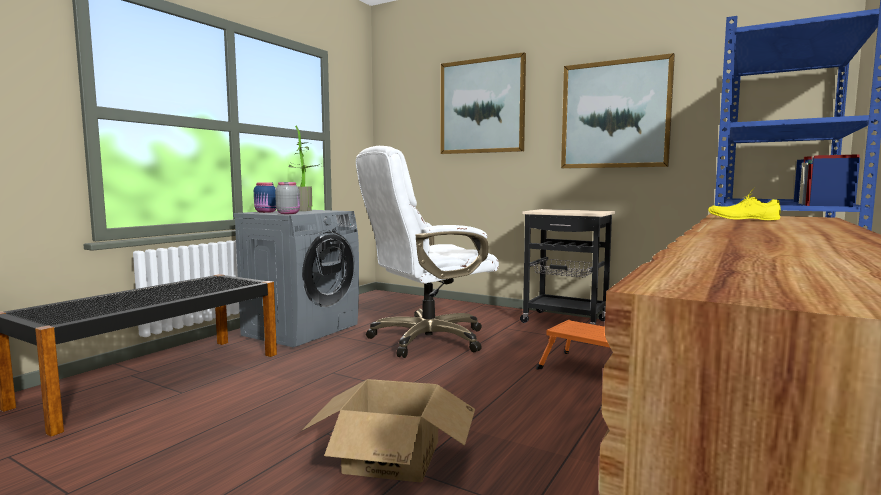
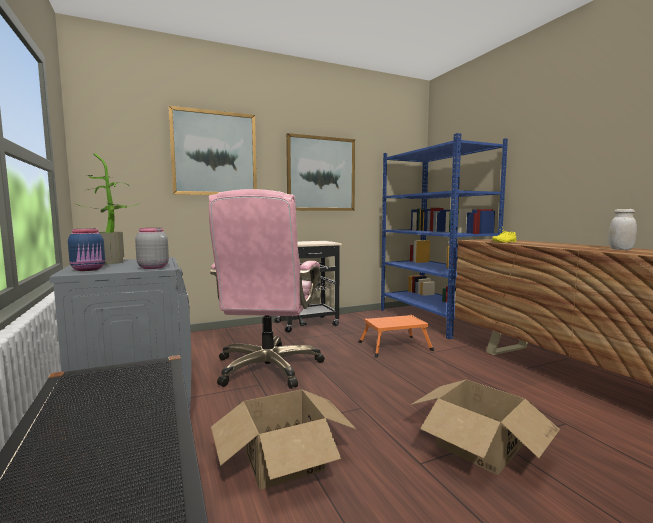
camera: 55 degrees left, 0 degrees up
(286, 384) = (283, 458): none -> cardboard box
(428, 339) = (268, 367): white office chair -> pink office chair
(800, 238) = (620, 249): none -> white jar

